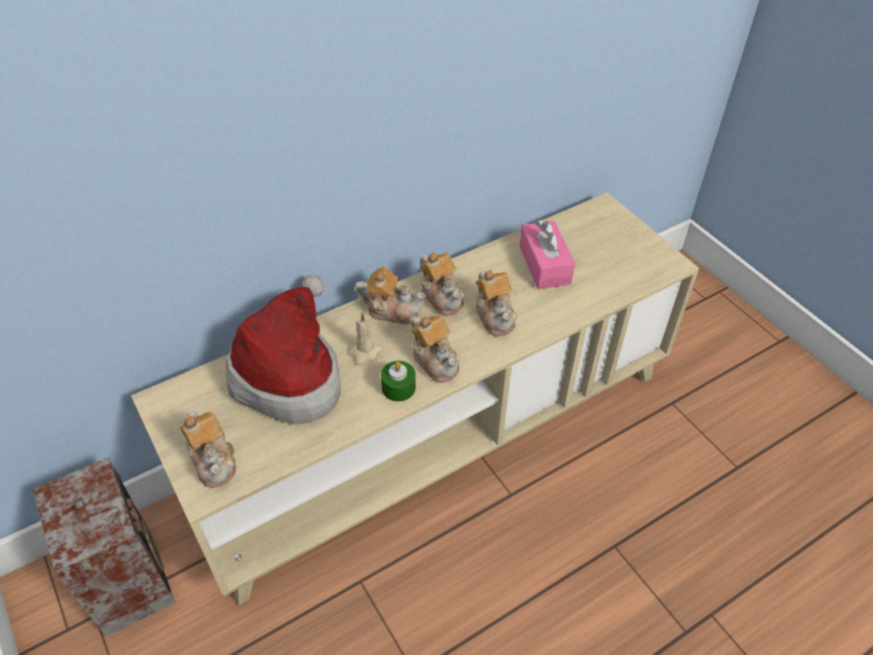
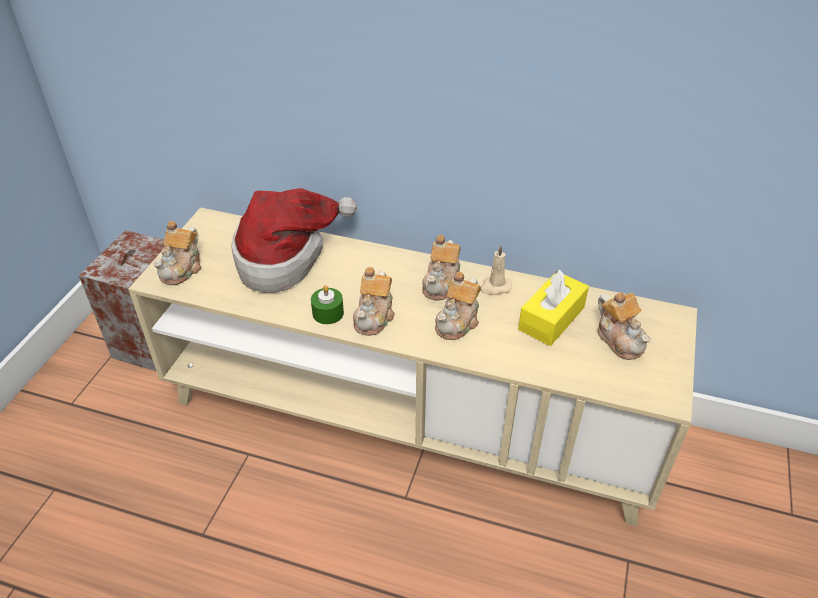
camera: 50 degrees right, 5 degrees down
(365, 353) = (342, 278): beige candle -> beige candle (494, 287)
(391, 310) = (397, 267): teapot -> teapot (620, 339)
(544, 265) = (551, 318): pink tissue box -> yellow tissue box

